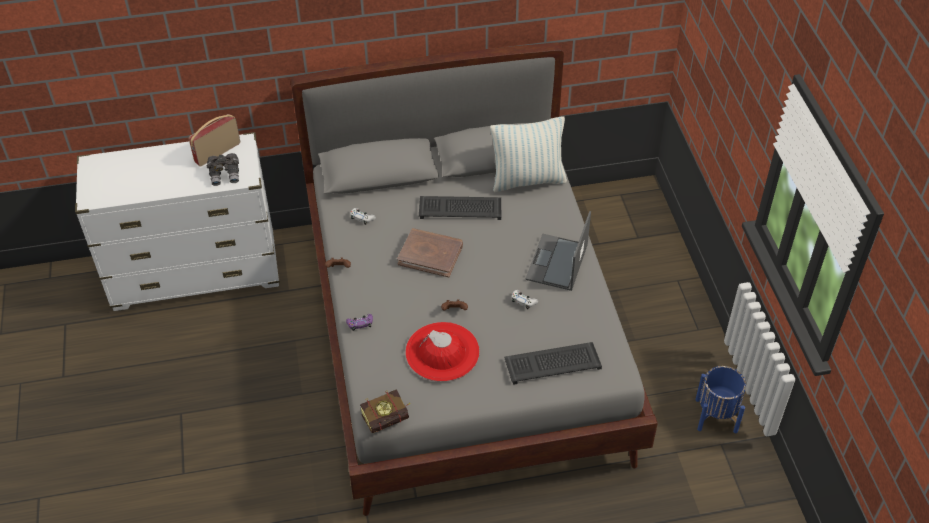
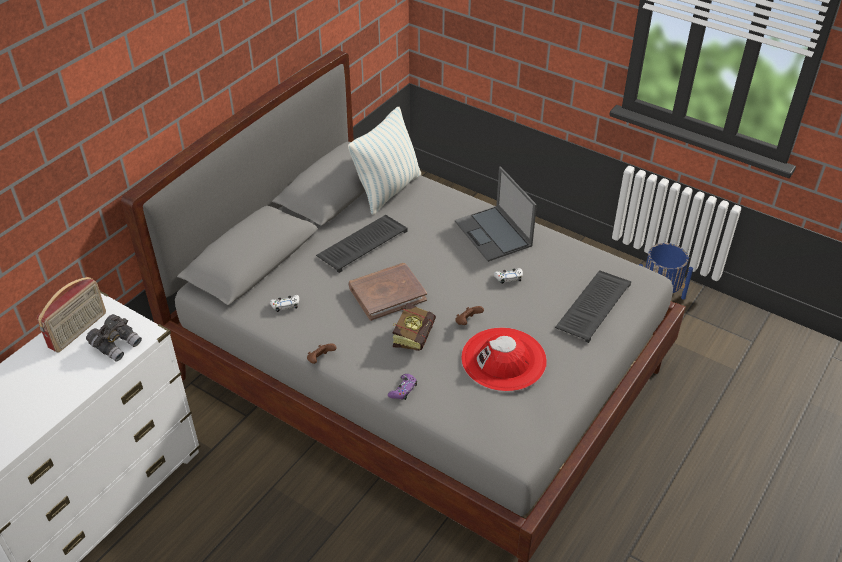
camera: 45 degrees left, 5 degrees down
(217, 152) = (79, 331): radio -> radio turned 150 degrees counterclockwise
(390, 418) = (534, 445): book -> book (415, 334)

